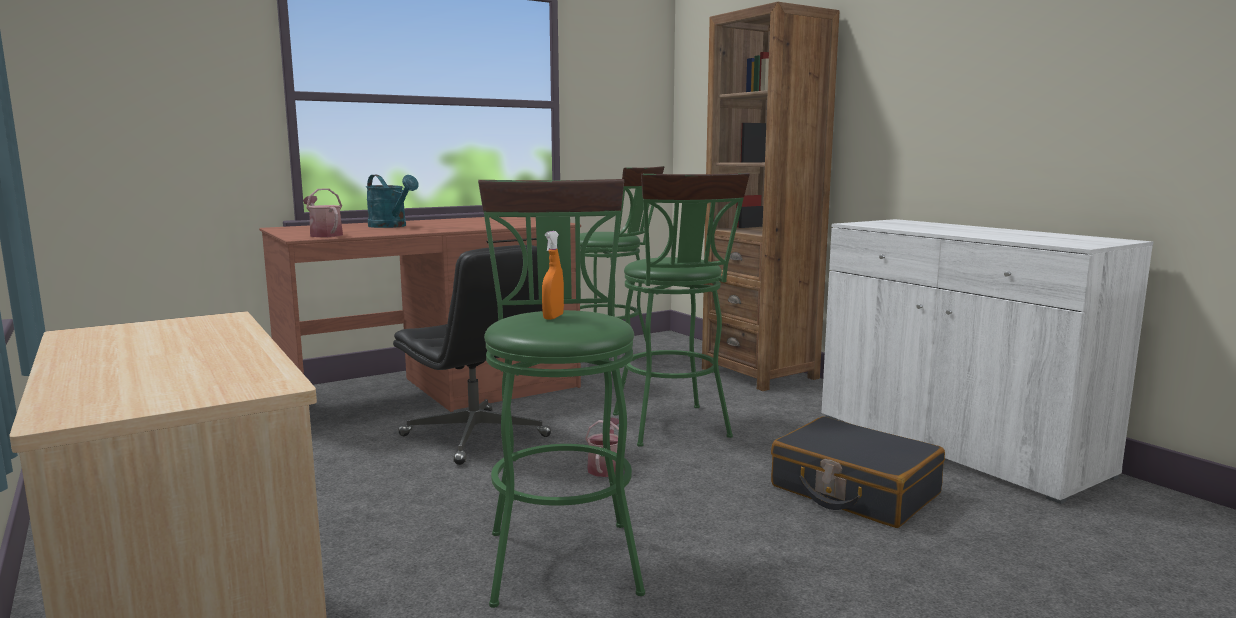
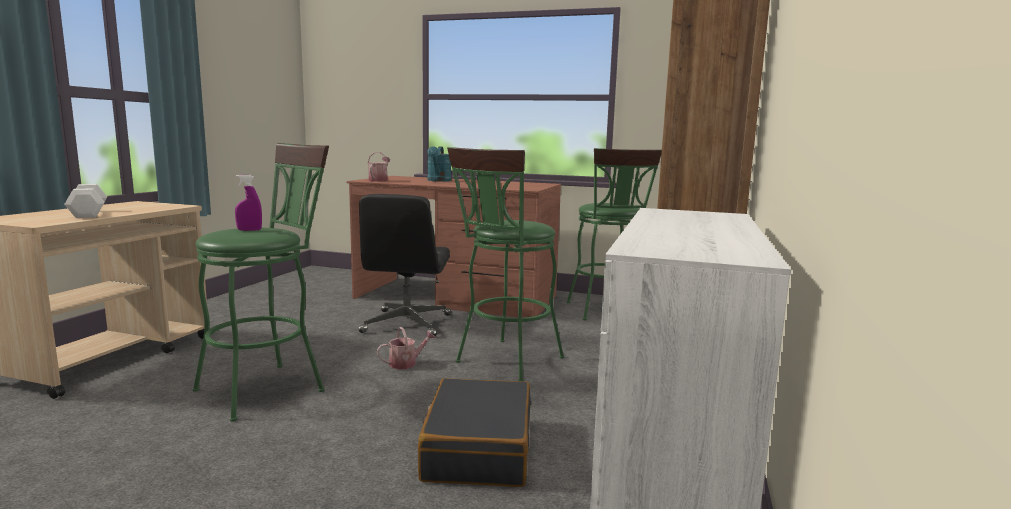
camera: 50 degrees right, 0 degrees up
(185, 358) = (88, 213): none -> white dumbbell
(553, 317) = (249, 230): orange spray bottle -> purple spray bottle

